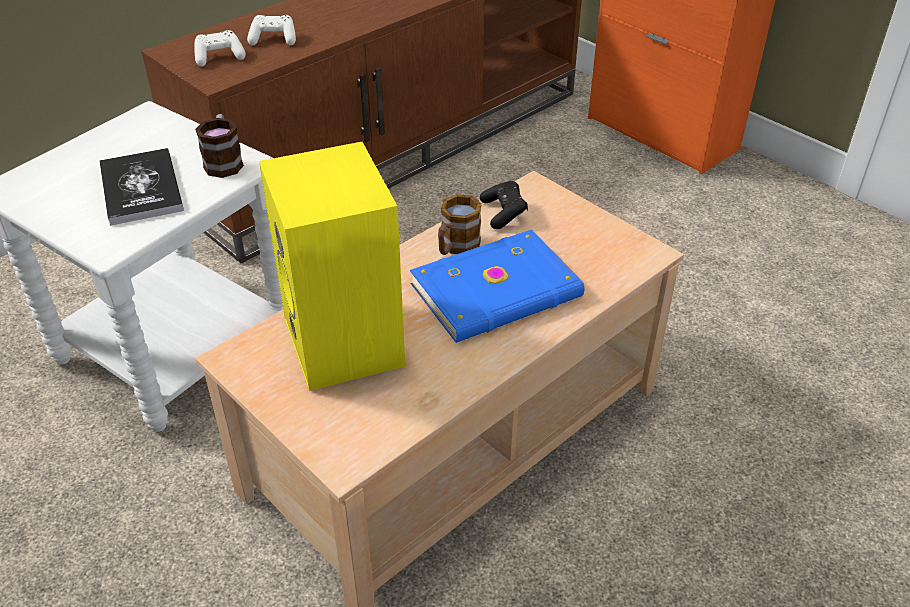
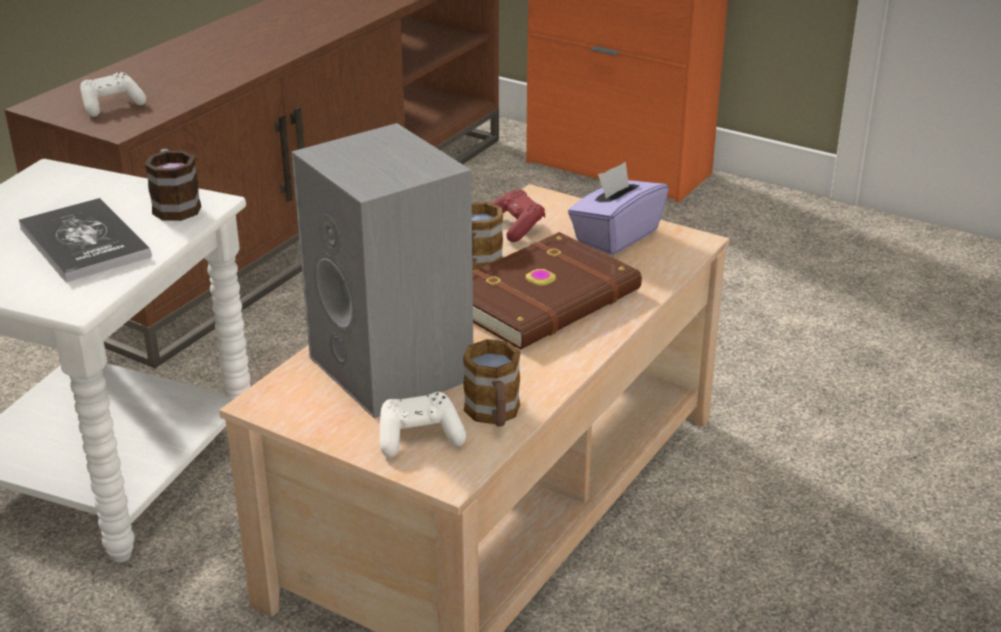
camera: 15 degrees left, 10 degrees down
(273, 39) = (171, 82): white game controller -> white game controller (419, 438)
(347, 343) = (395, 369): yellow speaker -> grey speaker
(406, 407) = (494, 415): none -> mug
(498, 292) = (545, 299): blue book -> brown book
(504, 213) = (515, 226): black game controller -> red game controller
(585, 236) = (616, 236): none -> purple tissue box

